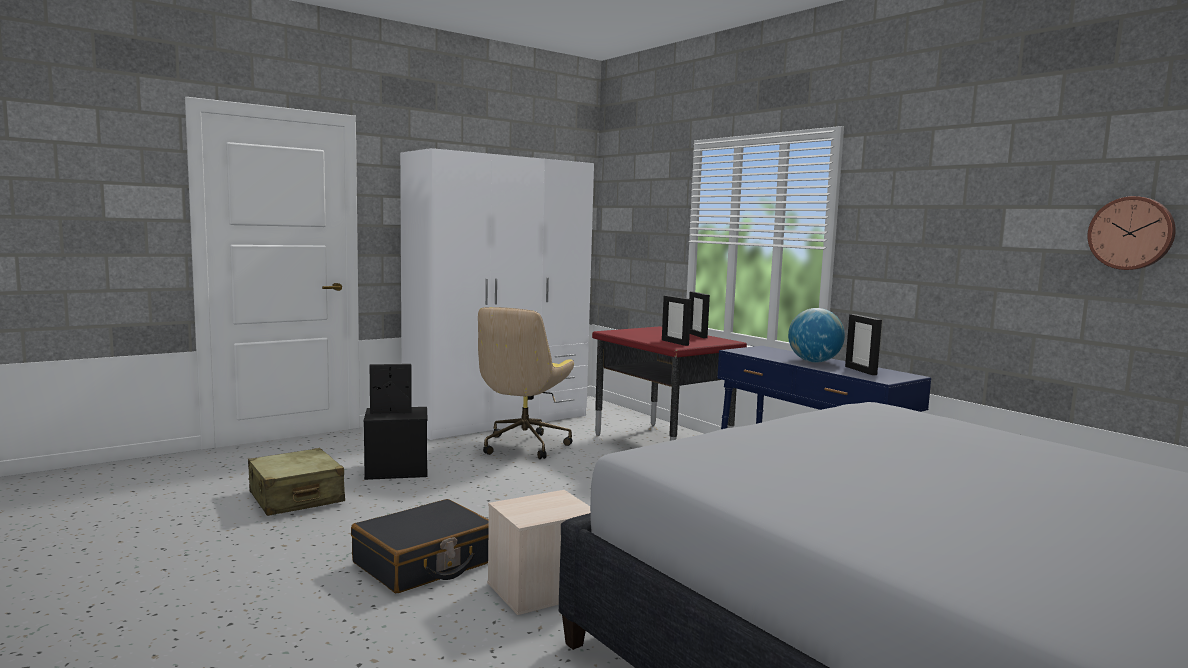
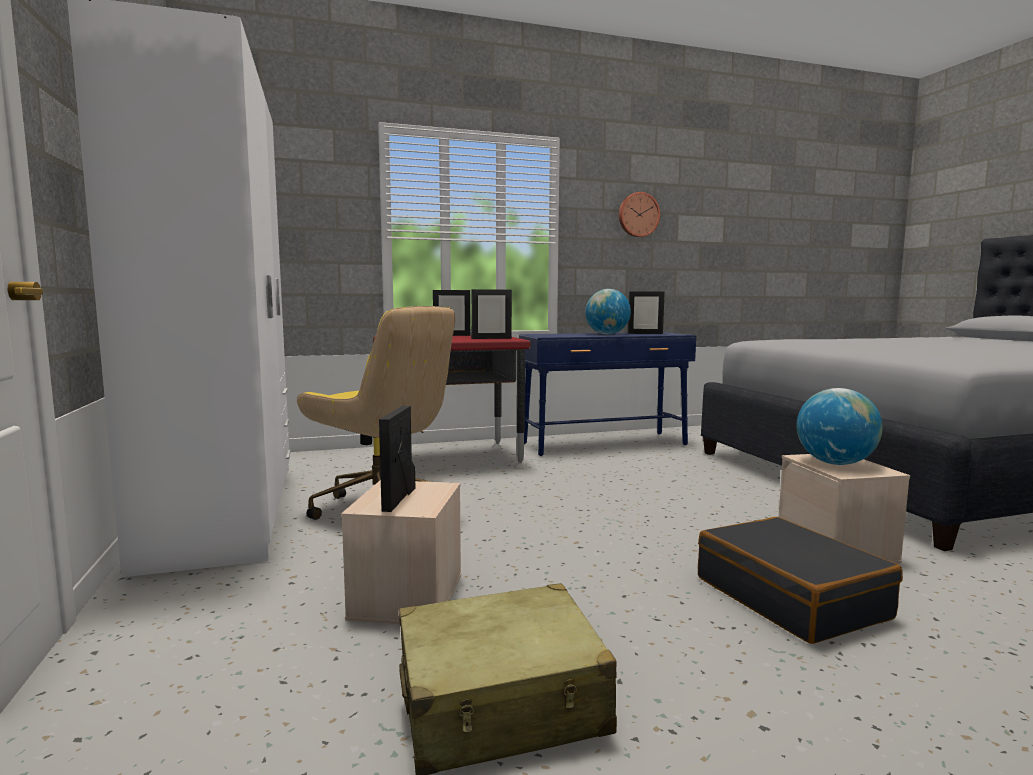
camera: 70 degrees left, 0 degrees up
(395, 470) = (408, 597): black storage box -> beige storage box
(543, 504) = (835, 463): none -> globe
(1131, 233) = (742, 232): wall clock -> wall clock (638, 215)

